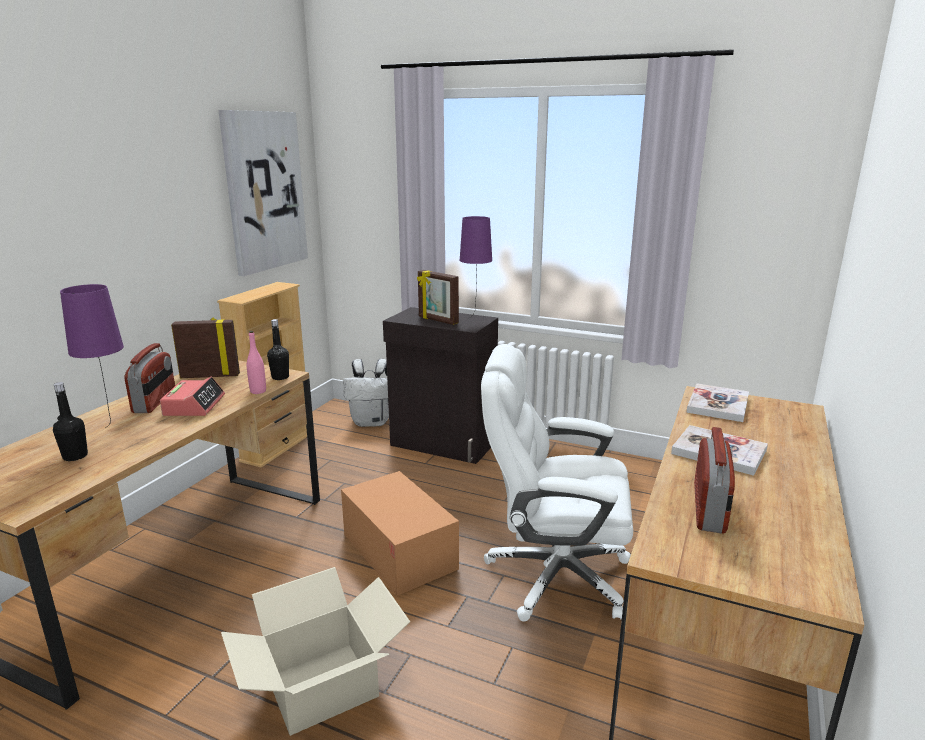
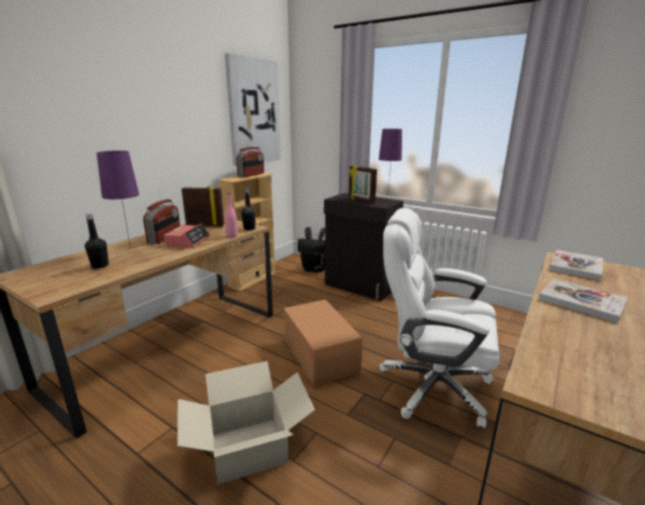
camera: 10 degrees right, 0 degrees up
(372, 422) = (315, 269): white backpack -> black backpack
(710, 509) = (579, 347): radio -> radio (251, 175)

